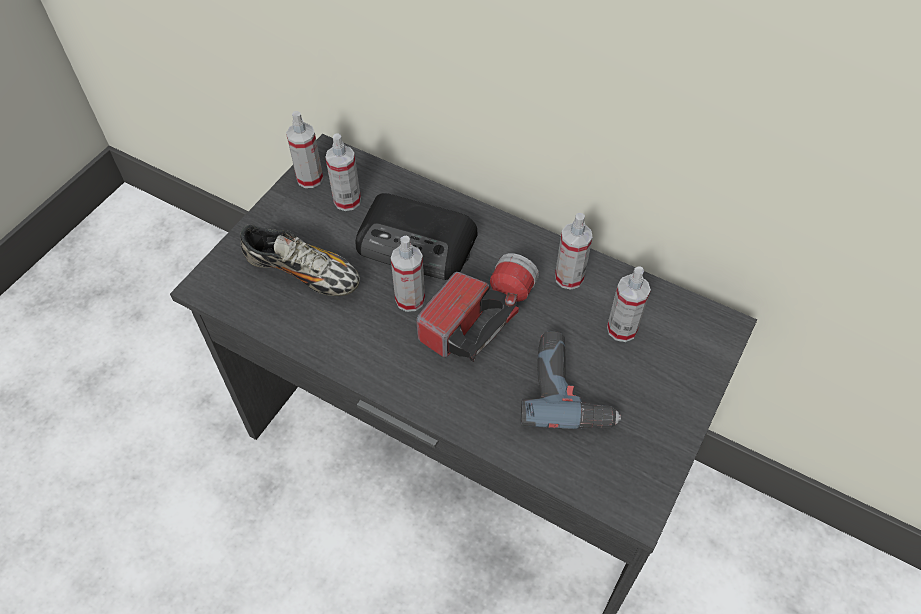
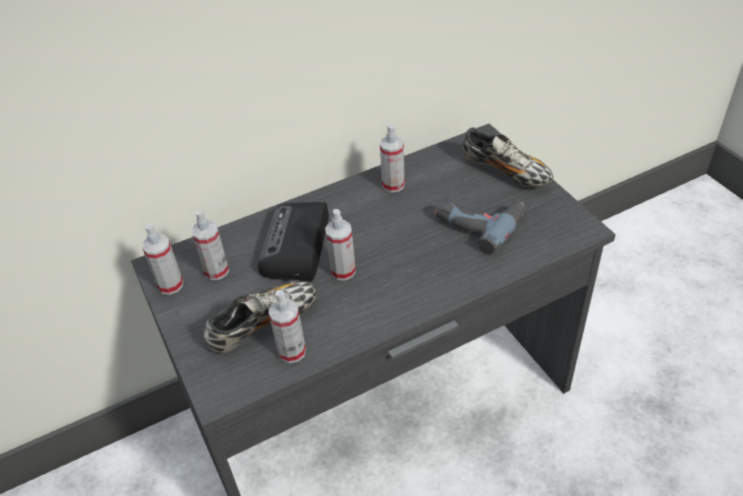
camera: 55 degrees left, 10 degrees down
(417, 243) = (296, 247): radio -> radio turned 135 degrees clockwise
(479, 316) = (388, 241): flashlight -> none
(622, 329) = (452, 179): spray bottle -> spray bottle (292, 351)
(677, 378) = (506, 172): none -> shoe

